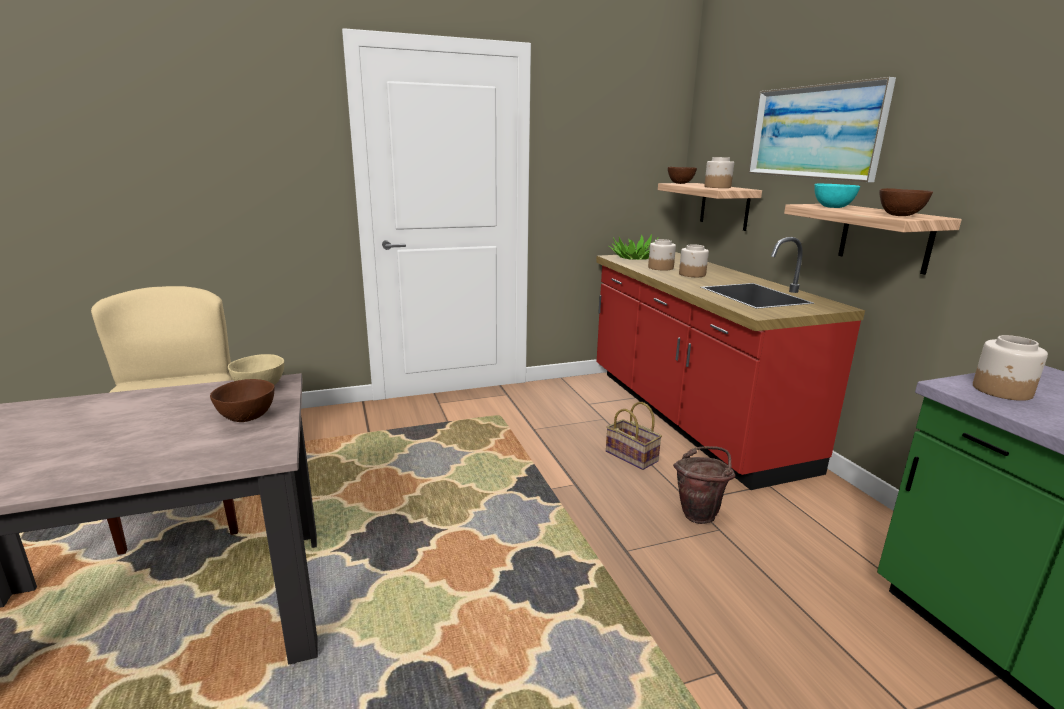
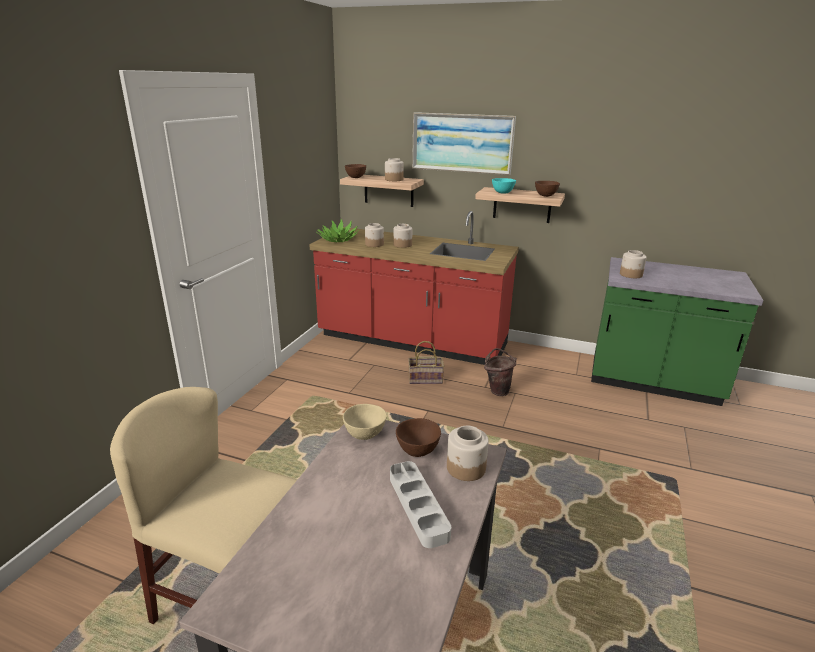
camera: 50 degrees left, 5 degrees up
(132, 447) = (418, 506): none -> grey tray
(227, 451) = (466, 468): none -> jar

